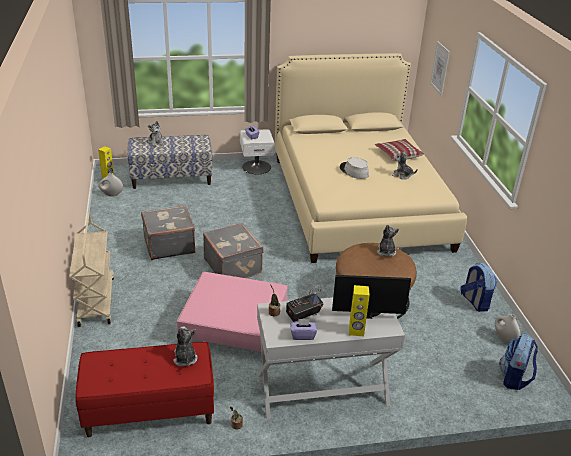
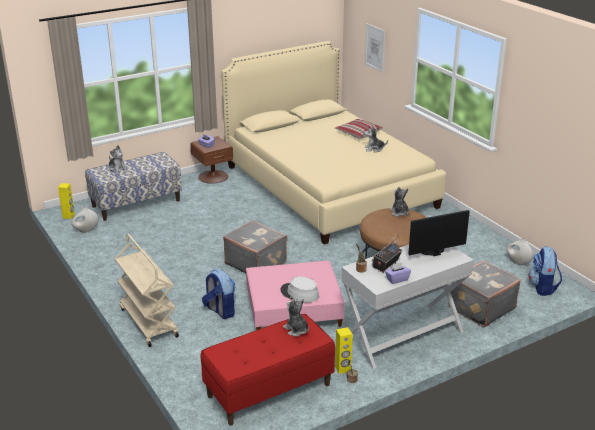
camera: 20 degrees left, 5 degrees down
(168, 245) = (181, 261): grey suitcase -> grey suitcase (480, 308)
(256, 167) = (213, 176): white nightstand -> brown nightstand
(354, 171) = (331, 154): grey hat -> grey hat (299, 293)
(356, 331) = (435, 266): yellow speaker -> yellow speaker (343, 369)
(474, 302) = (478, 241): backpack -> backpack (220, 311)

